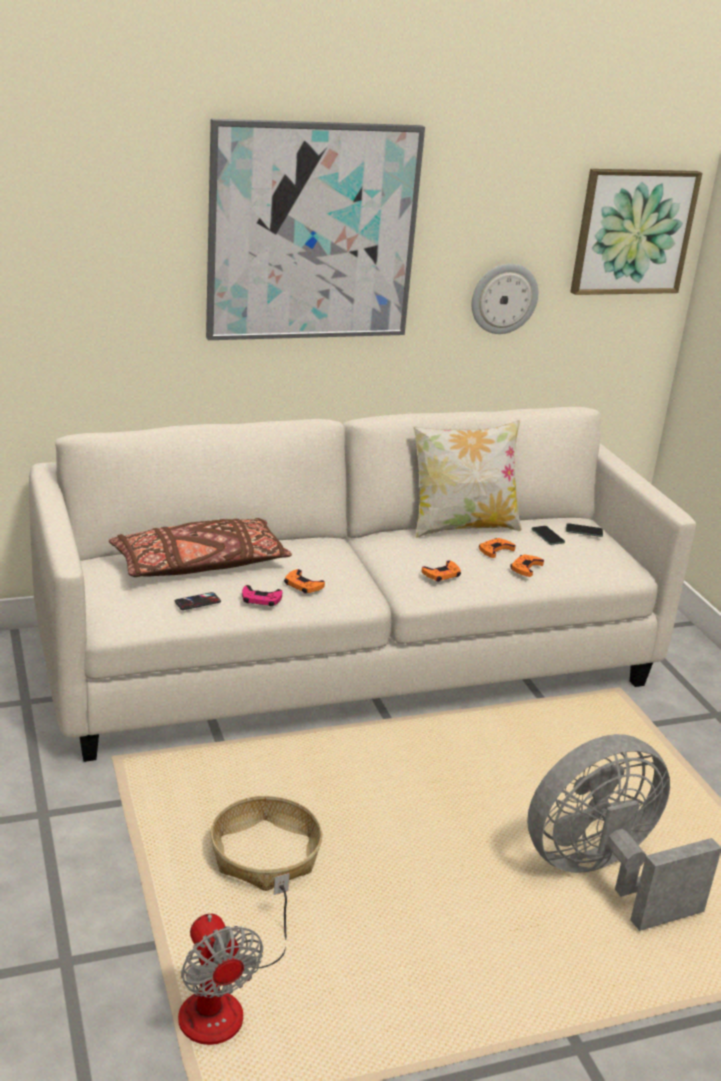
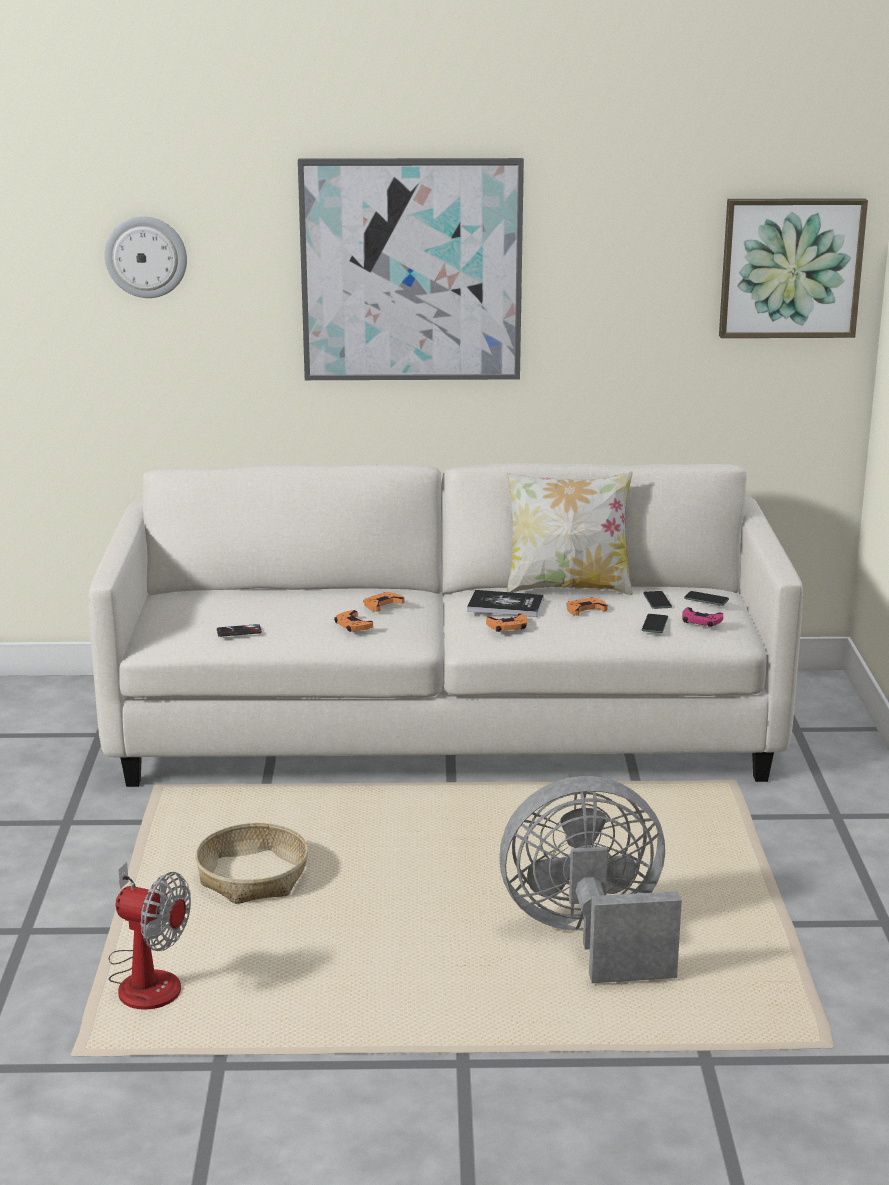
camera: 20 degrees right, 5 degrees down
(199, 565) = (263, 602): brown pillow -> none
(224, 1001) = (146, 978): fan -> fan turned 60 degrees counterclockwise
(261, 599) = (302, 633): pink game controller -> pink game controller (701, 621)
(424, 551) = (505, 605): none -> book
(503, 298) = (637, 341): wall clock -> wall clock (146, 257)
(525, 568) = (606, 627): orange game controller -> orange game controller (382, 605)
(564, 561) = (655, 624): none -> phone

